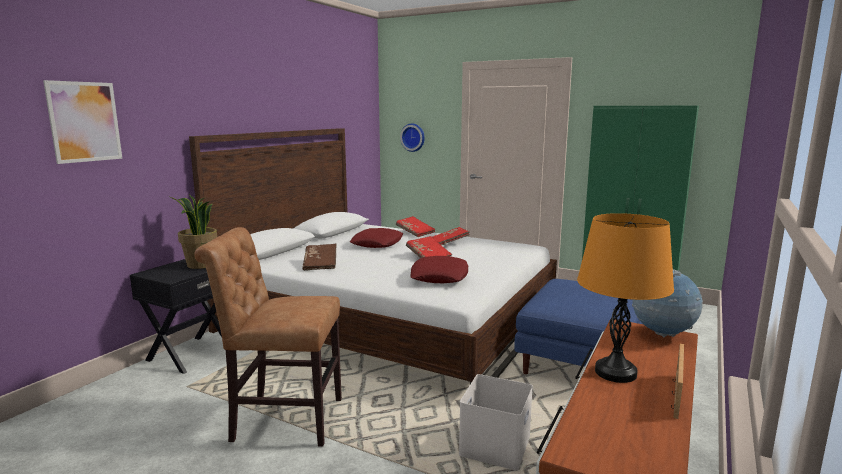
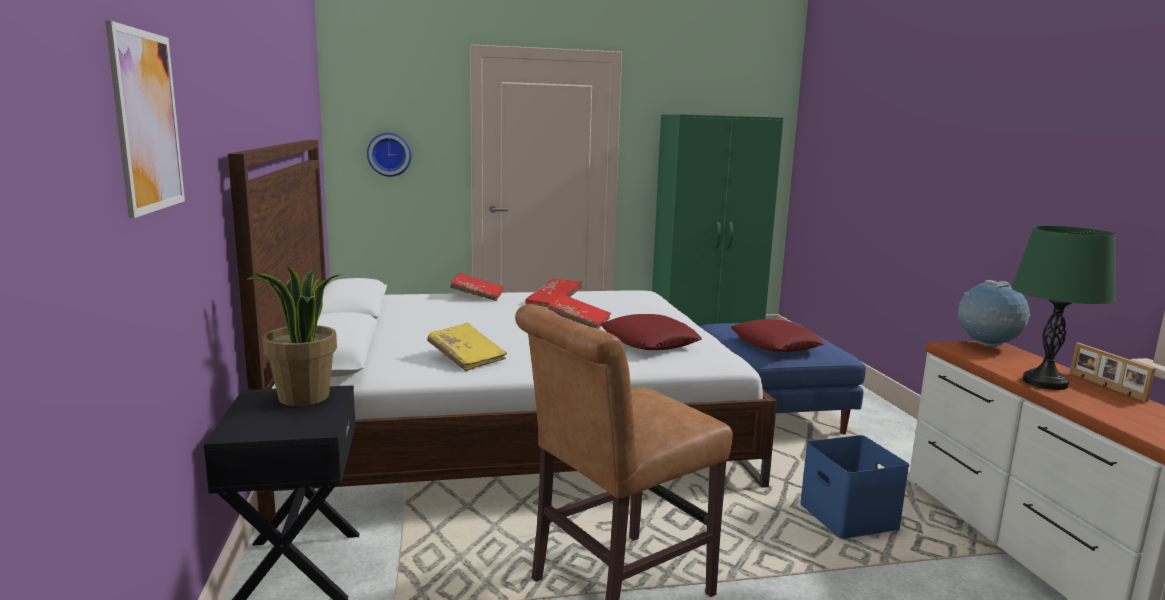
camera: 40 degrees left, 0 degrees up
(320, 264) = (466, 358): brown book -> yellow book
(377, 243) = (465, 317): red pillow -> red pillow (775, 344)
(494, 445) = (845, 516): white storage box -> blue storage box
(615, 373) = (1045, 383): orange table lamp -> green table lamp

